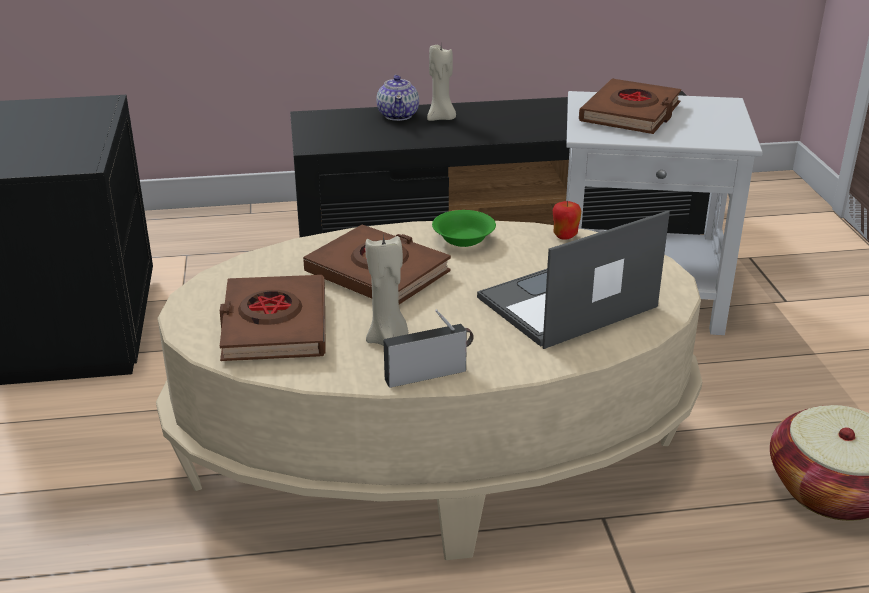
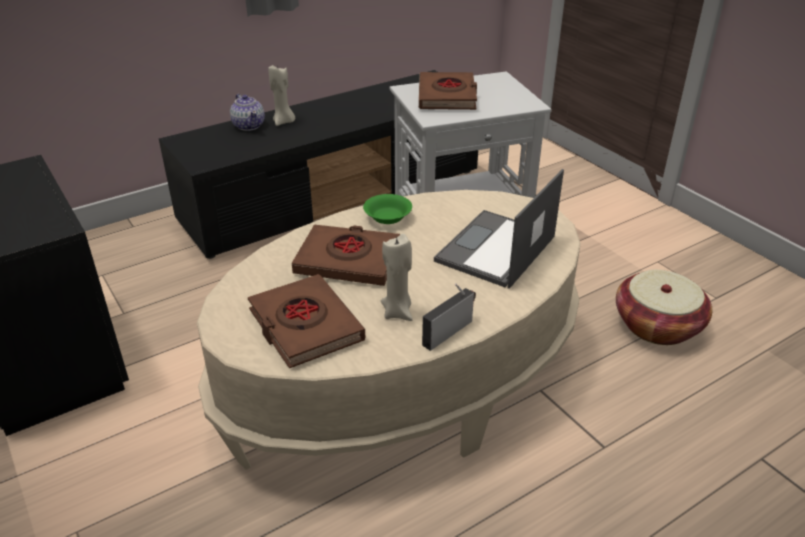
camera: 25 degrees left, 5 degrees up
(565, 236) = (454, 198): apple -> none

